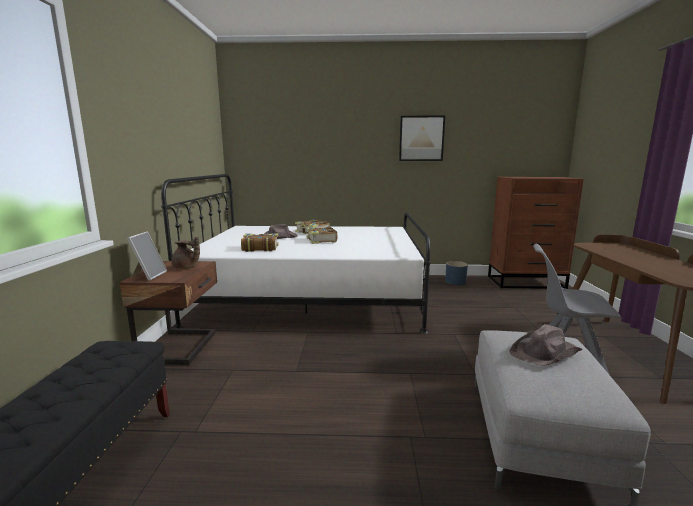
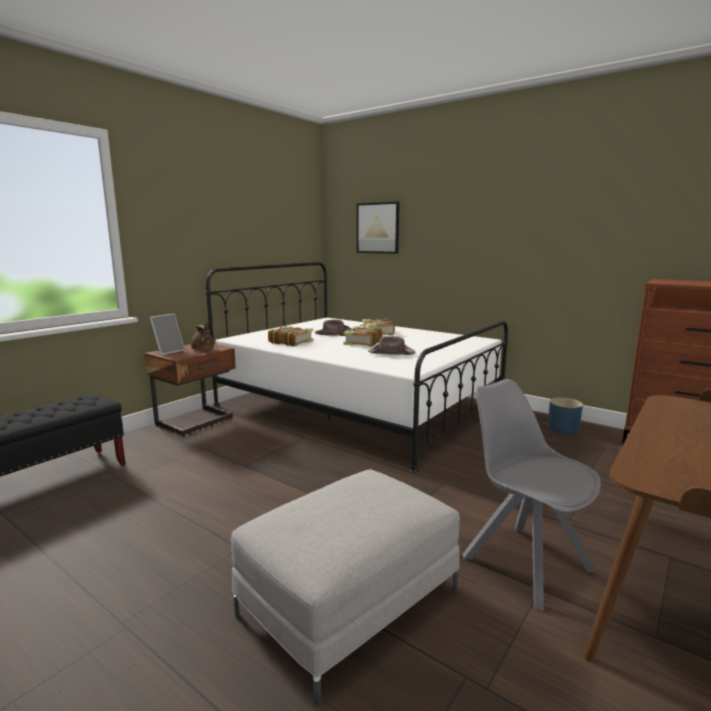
camera: 35 degrees right, 0 degrees up
(421, 138) = (537, 220): picture -> picture (377, 228)
(545, 353) = (358, 503): brown hat -> brown hat (392, 353)

